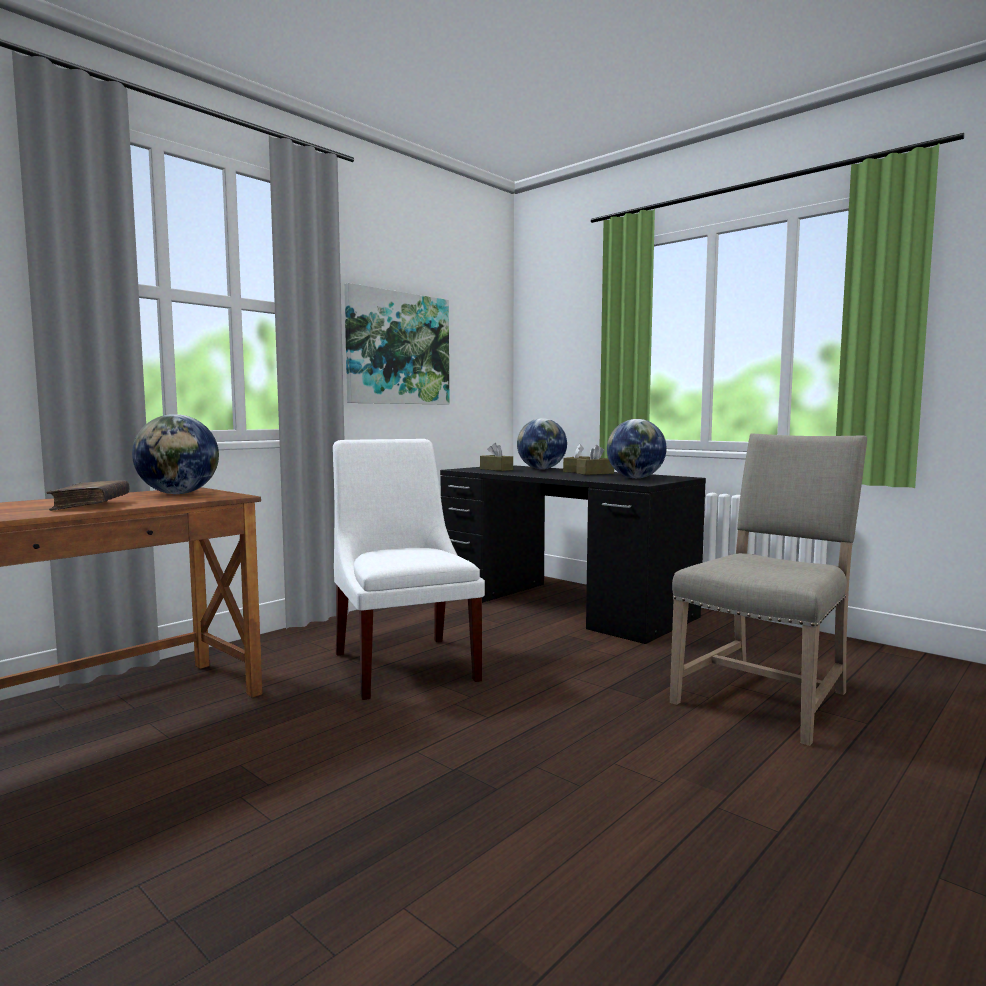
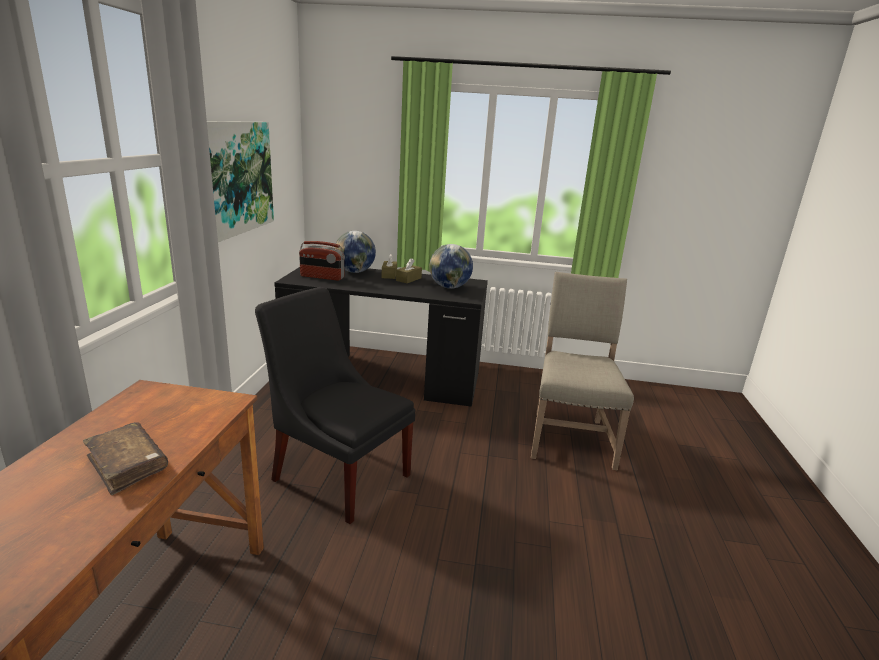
camera: 35 degrees left, 15 degrees up
(179, 493) = (161, 407): globe -> none
(404, 663) = (338, 474): white chair -> black chair
(496, 469) = (322, 277): brown tissue box -> radio

